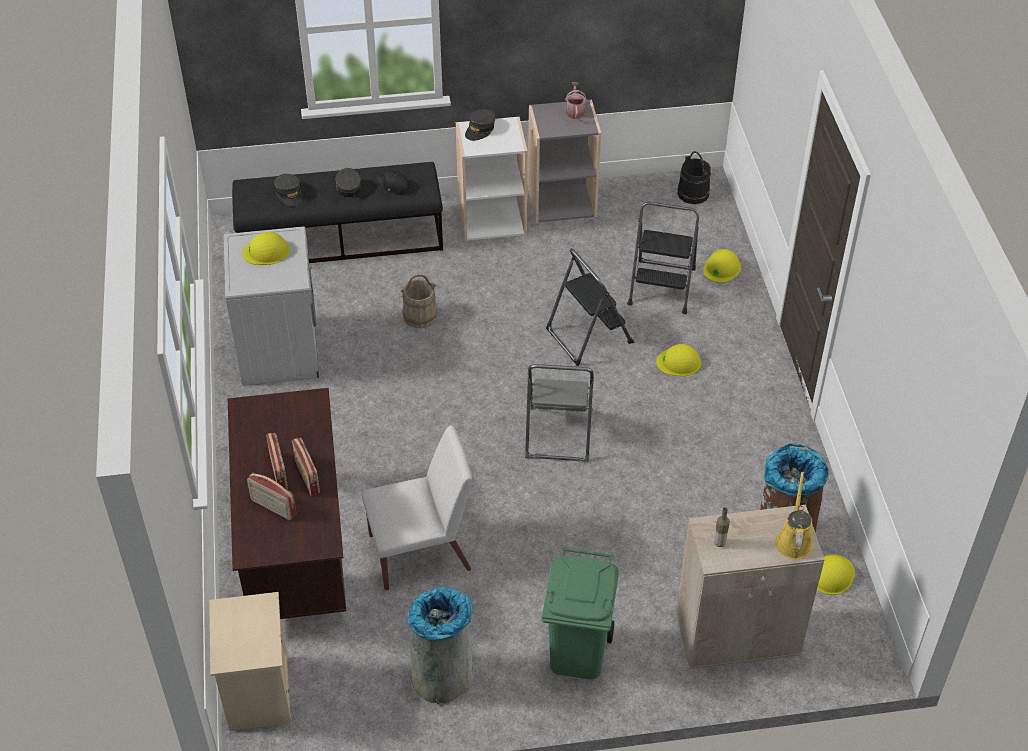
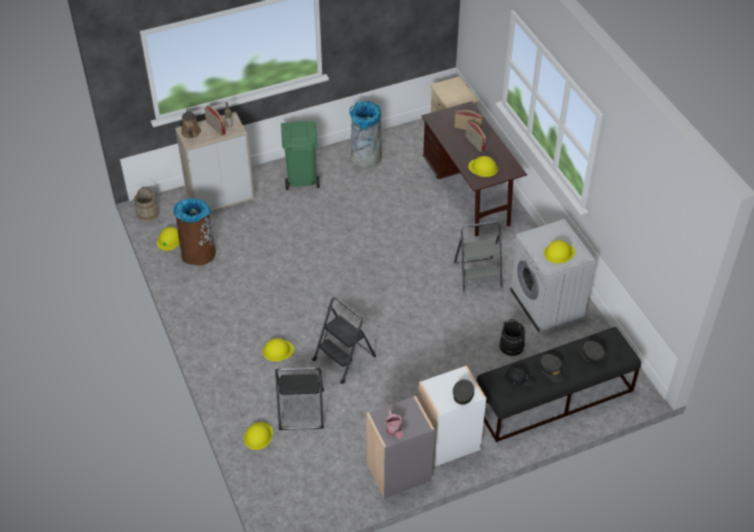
camera: 165 degrees right, 0 degrees up
(291, 423) = (483, 168): none -> yellow hard hat
(308, 477) = (458, 144): radio -> radio (215, 128)
(420, 316) = (466, 348): beige bucket -> beige bucket (148, 213)
(421, 552) = (401, 207): white chair -> none
(558, 436) = (345, 285): grey step ladder -> grey step ladder (477, 274)
(693, 193) = (292, 508): black bucket -> black bucket (511, 346)
(794, 540) = (191, 133): yellow watering can -> brown watering can

